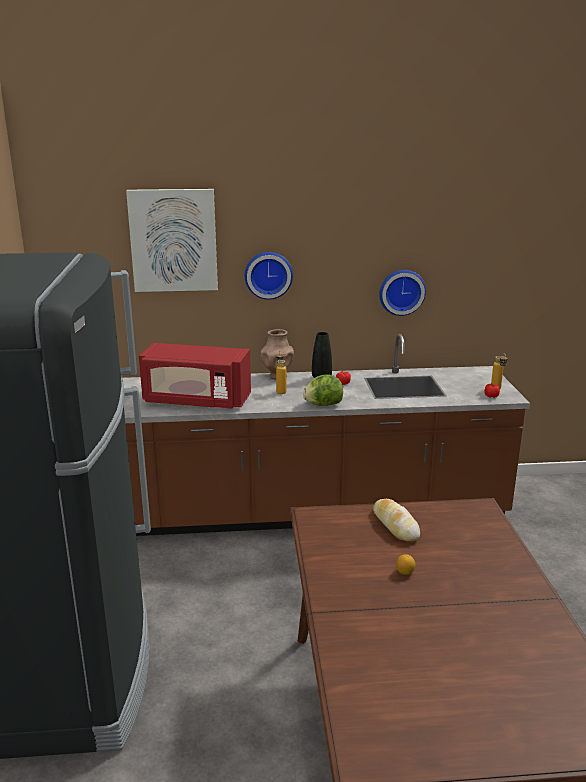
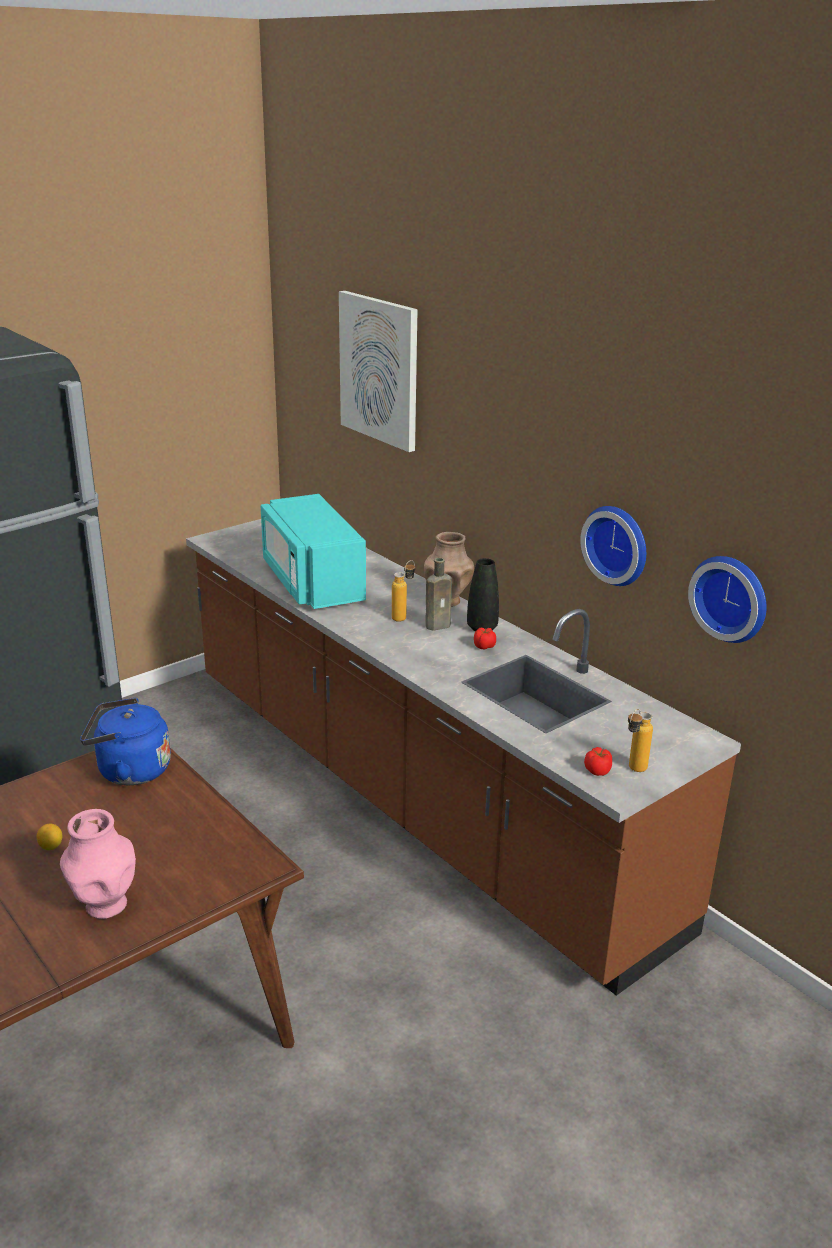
camera: 55 degrees right, 5 degrees up
(196, 401) = (312, 582): red microwave -> turquoise microwave
(268, 274) = (464, 451): wall clock -> wall clock (731, 597)
(304, 386) = (439, 625): none -> brown bottle
(323, 404) = (394, 654): lettuce -> none
(338, 525) = (129, 771): none -> blue kettle
(395, 525) = (158, 810): bread -> none
(487, 565) = (105, 906): none -> pink vase

